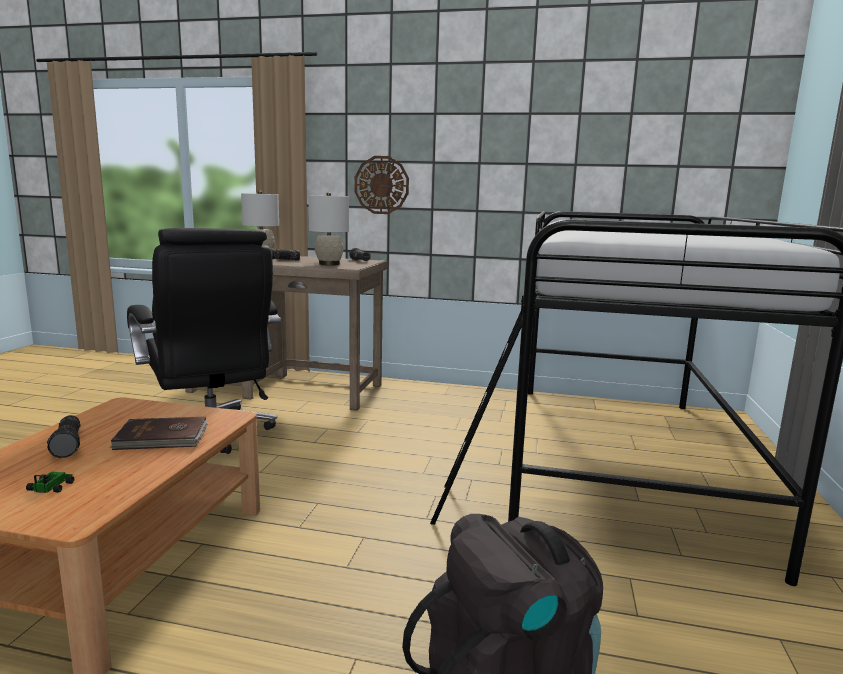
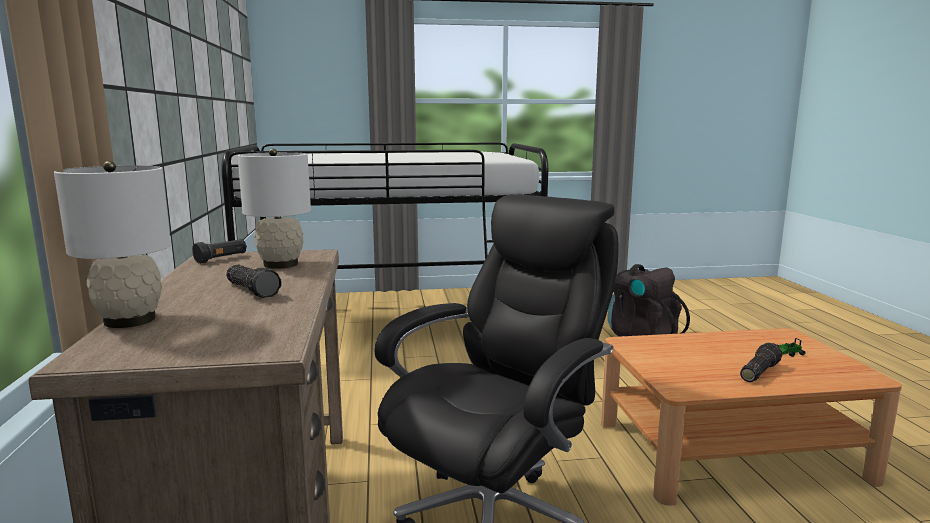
camera: 110 degrees left, 0 degrees up
(162, 438) = (692, 349): brown book -> none
(381, 185) = (131, 131): wall clock -> none

